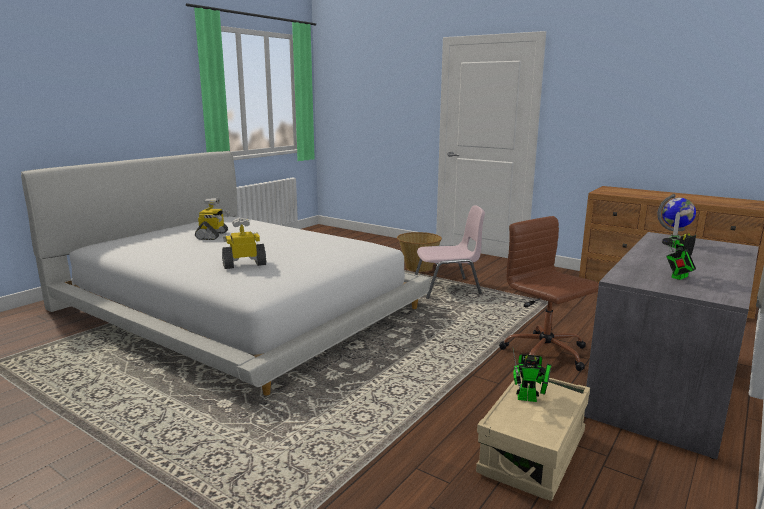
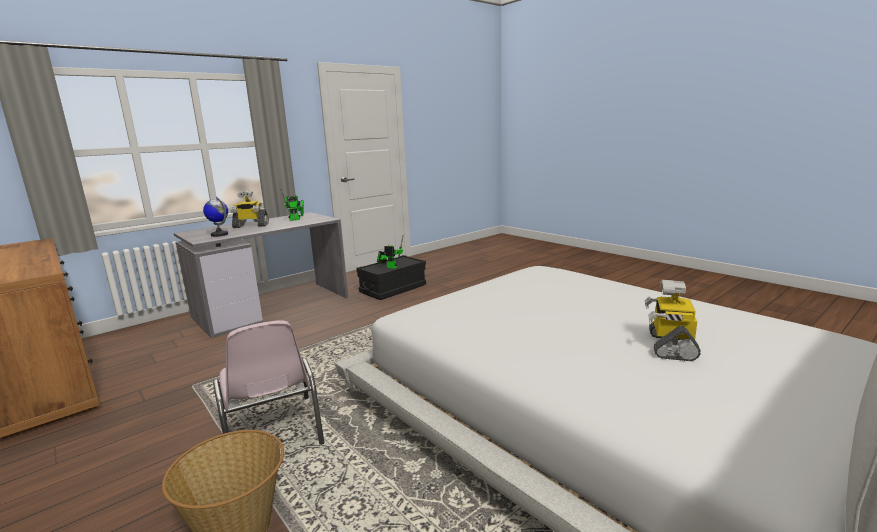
camera: 165 degrees left, 0 degrees up
(244, 264) = (567, 286): toy robot -> toy robot (250, 226)
(447, 288) = (272, 433): pink chair -> pink chair turned 120 degrees counterclockwise
(532, 453) = (393, 289): beige storage box -> black storage box
(546, 354) = (308, 329): brown office chair -> none

